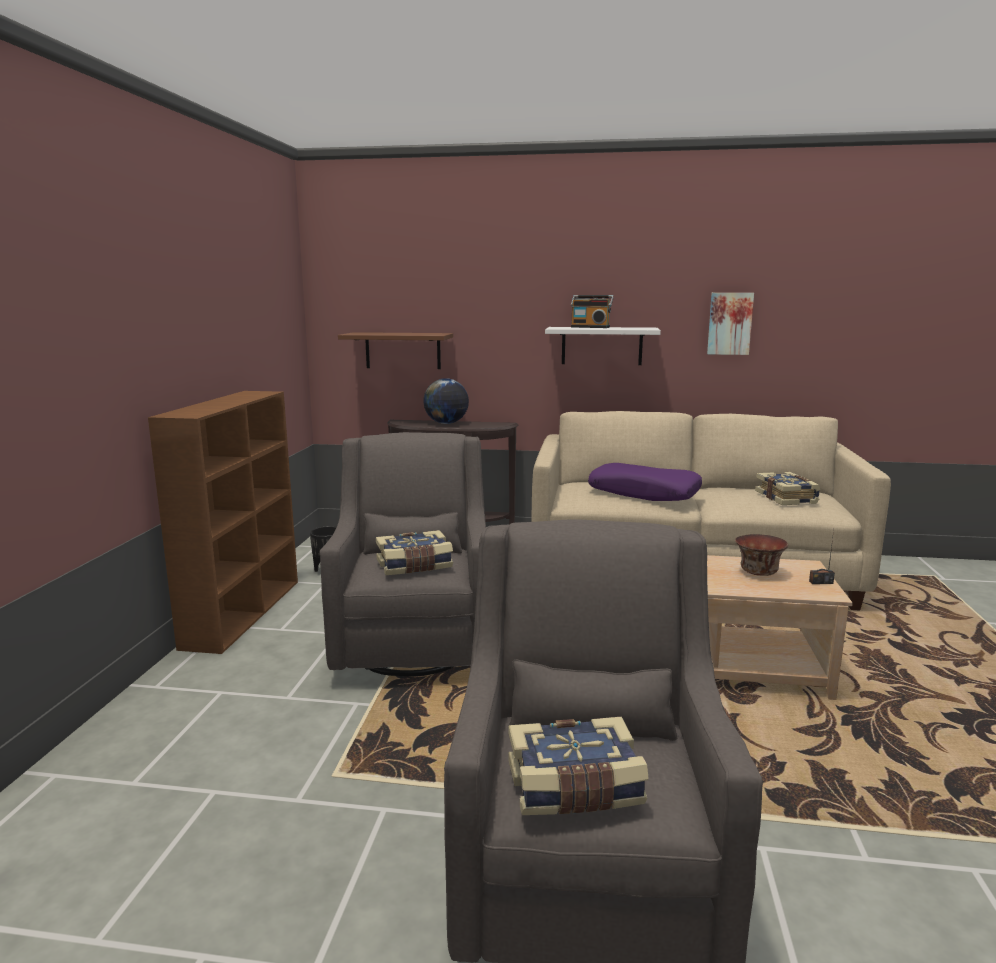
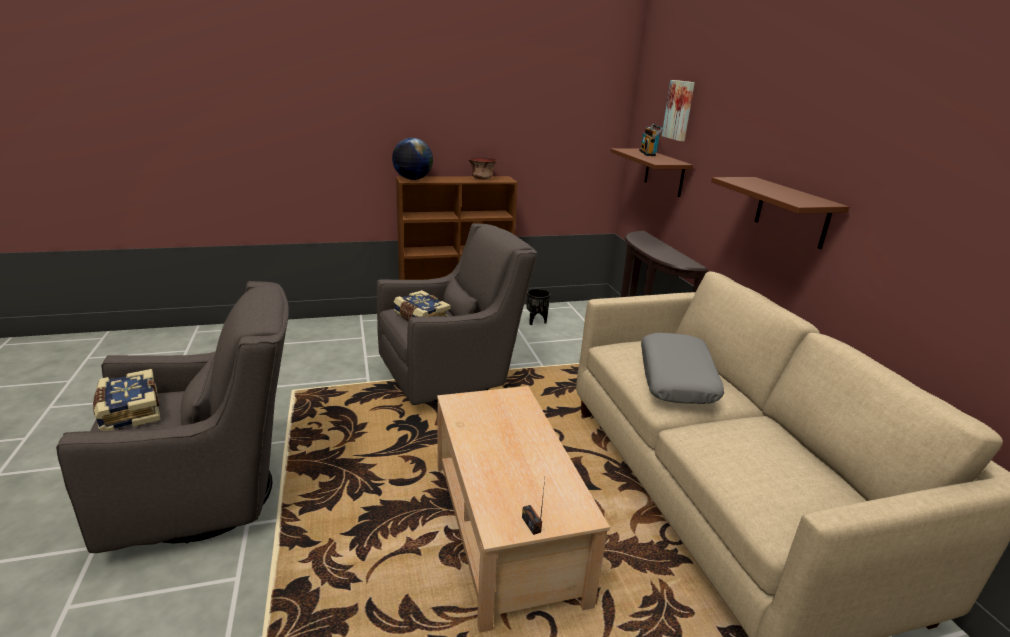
camera: 65 degrees right, 10 degrees up
(446, 423) = (657, 247): globe -> globe (412, 179)
(590, 327) = (774, 186): radio -> radio (649, 153)
(601, 346) = (792, 212): white shelf -> brown shelf
(644, 493) = (677, 379): purple pillow -> grey pillow
(729, 323) = (938, 226): picture -> picture (679, 110)
(759, 573) = (530, 478): bowl -> bowl (481, 178)
(787, 498) = (785, 480): book -> none

